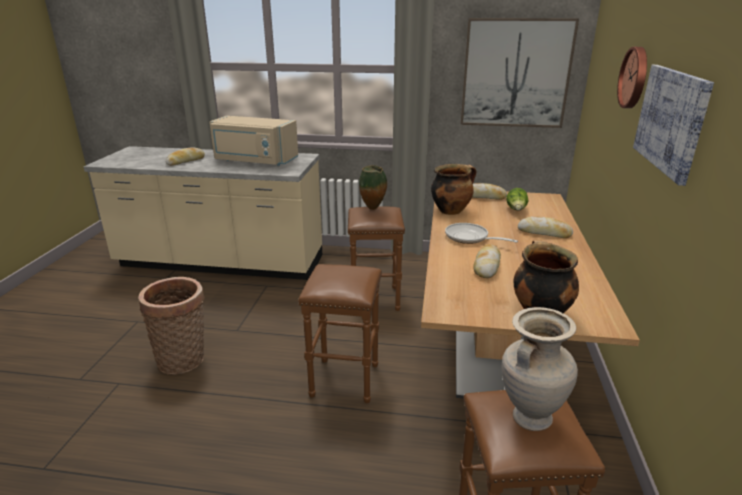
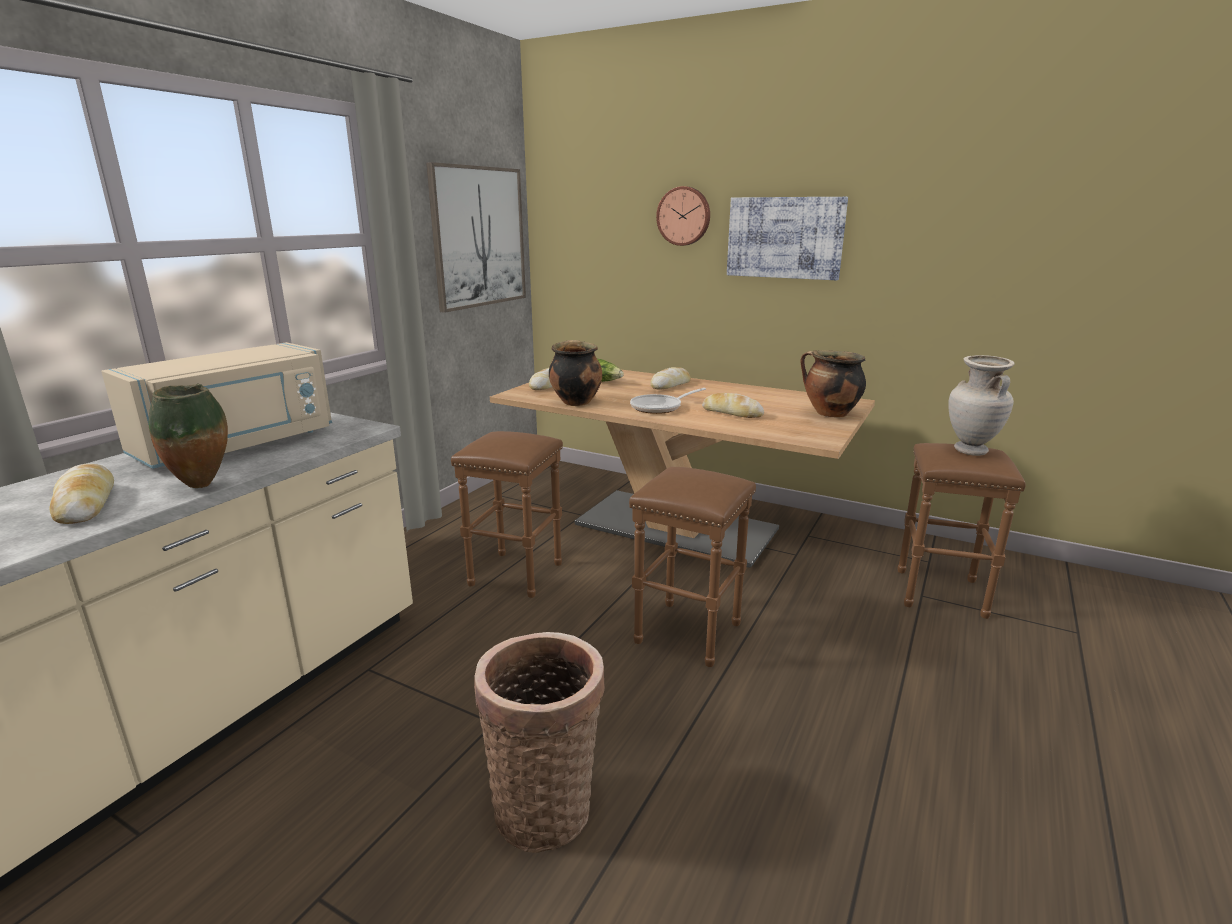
camera: 70 degrees left, 5 degrees down
(373, 209) = (499, 438): vase -> vase (204, 486)

